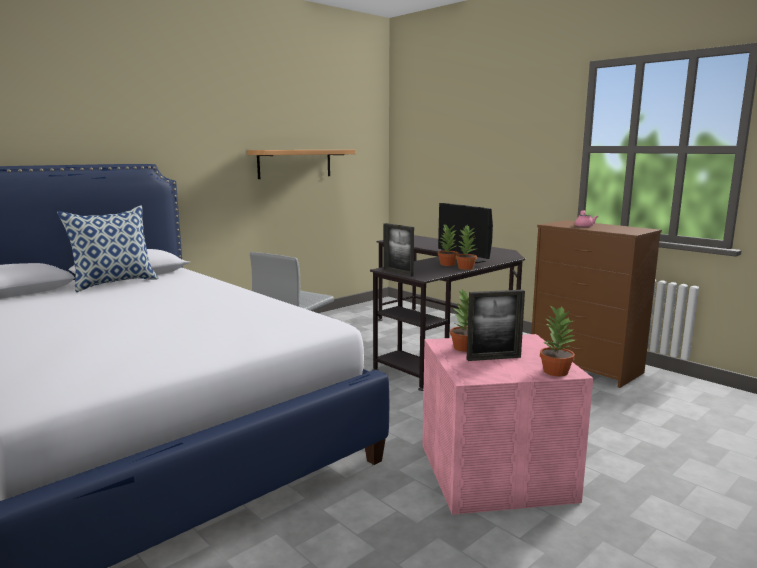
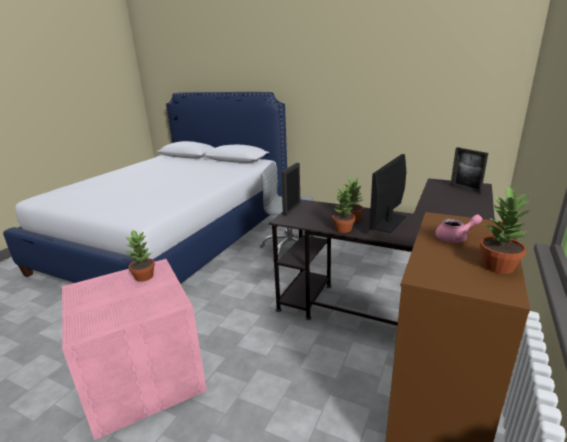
camera: 70 degrees right, 10 degrees up
(114, 283) = (216, 162): pillow -> none
(295, 163) = (392, 93): shelf -> none
(493, 358) = (119, 292): picture frame -> picture frame (465, 189)
(555, 371) = (82, 326): potted plant -> potted plant (498, 266)

